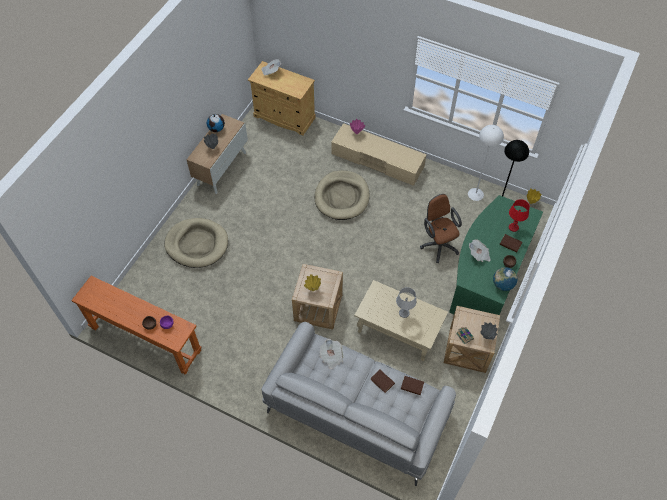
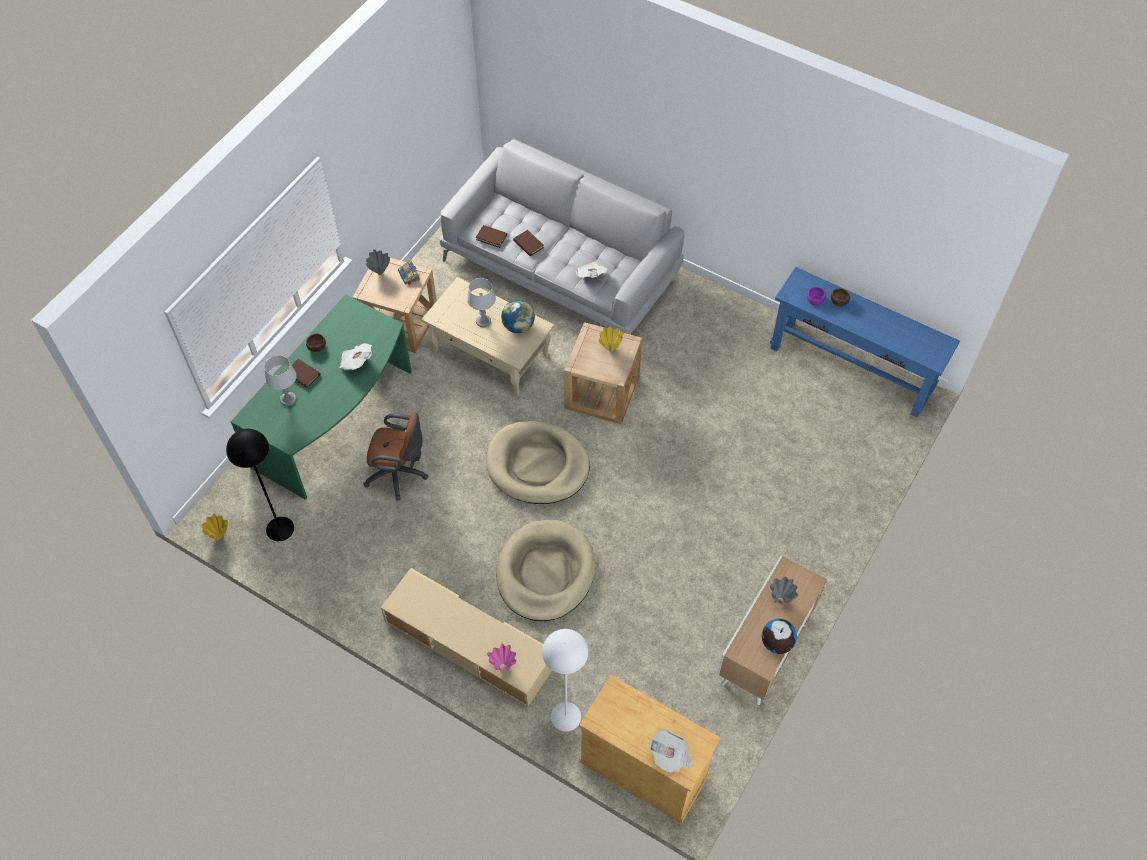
camera: 175 degrees left, 0 degrees up
(146, 339) = (851, 368): orange console table -> blue console table
(197, 244) = (794, 504): beige dog bed -> beige dog bed (537, 465)
(438, 244) = (399, 474): brown office chair -> brown office chair turned 60 degrees counterclockwise
(476, 194) = (308, 559): white floor lamp -> white floor lamp (565, 716)
(503, 285) = (336, 318): globe -> globe (518, 326)
(513, 227) = (288, 399): red table lamp -> grey table lamp

